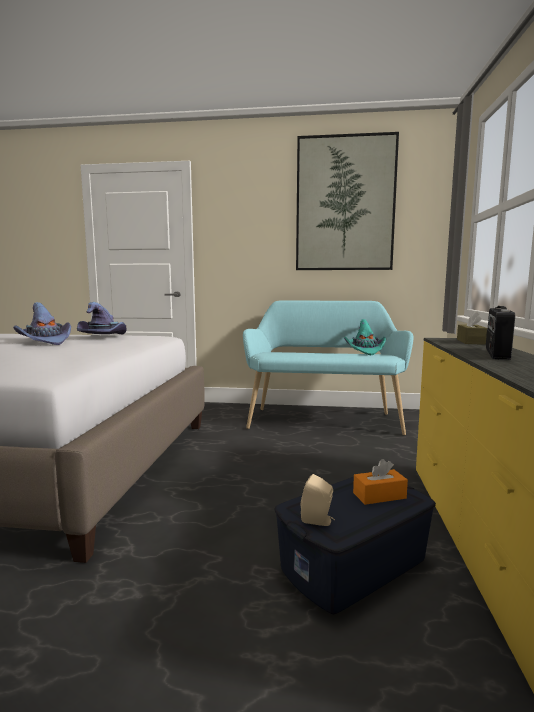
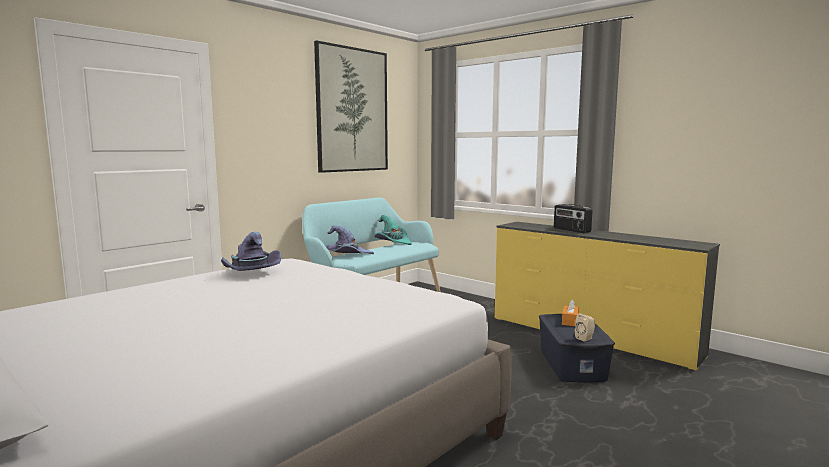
camera: 55 degrees left, 0 degrees up
(46, 341) = (228, 290): purple hat -> purple hat (348, 255)
(471, 341) = (527, 224): brown tissue box -> none

